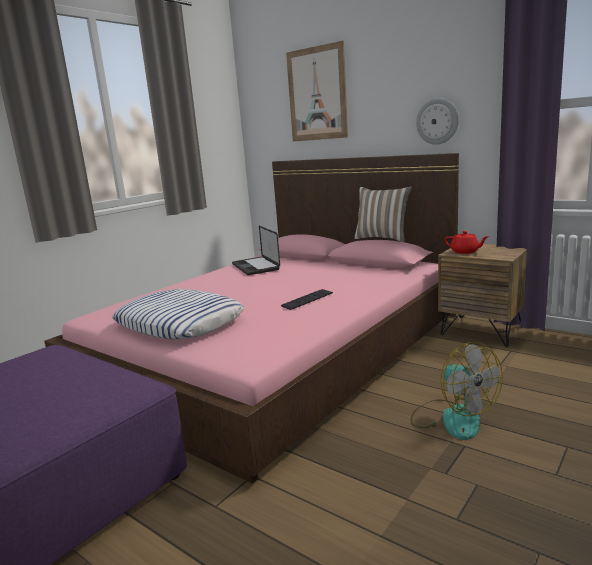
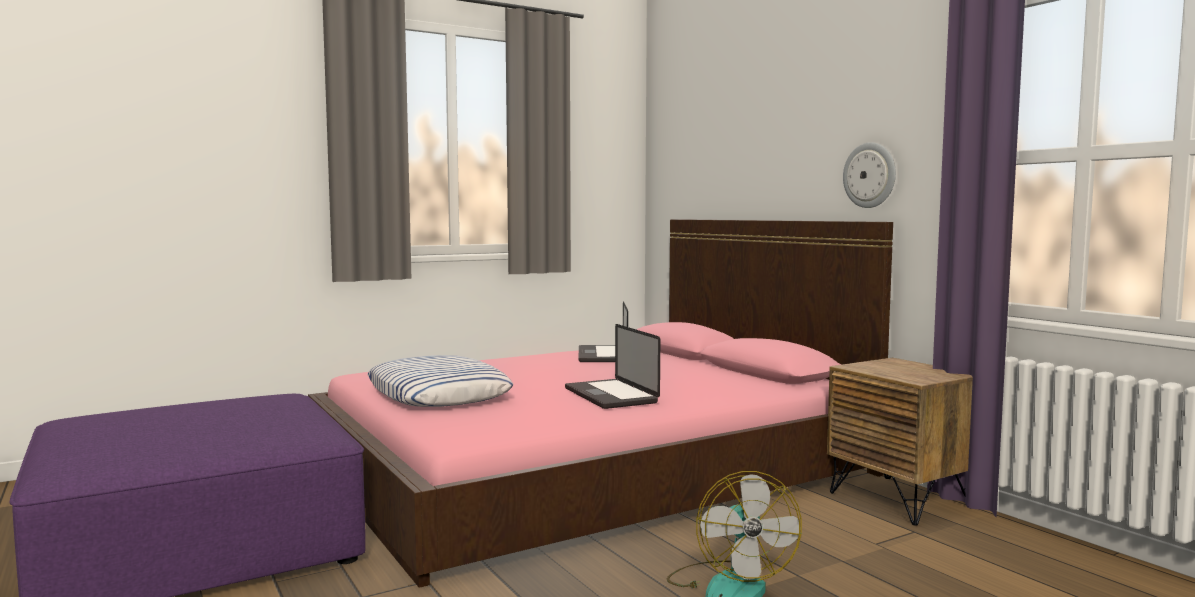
camera: 20 degrees right, 10 degrees down
(308, 300) = (610, 395): keyboard -> laptop
(317, 94) = (730, 131): picture -> none
(382, 238) = (783, 339): pillow -> none
(465, 252) = (873, 368): red teapot -> none

